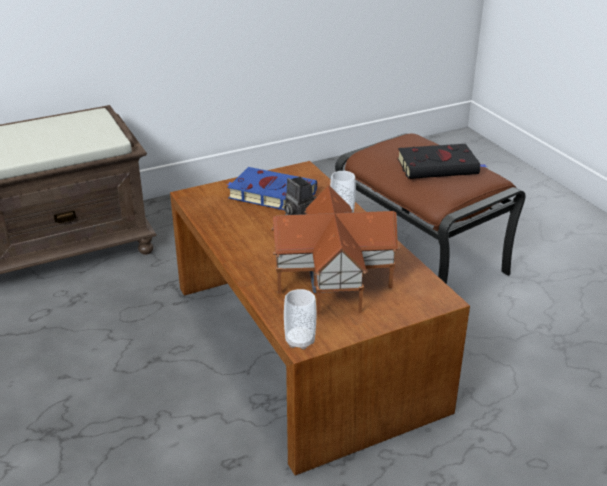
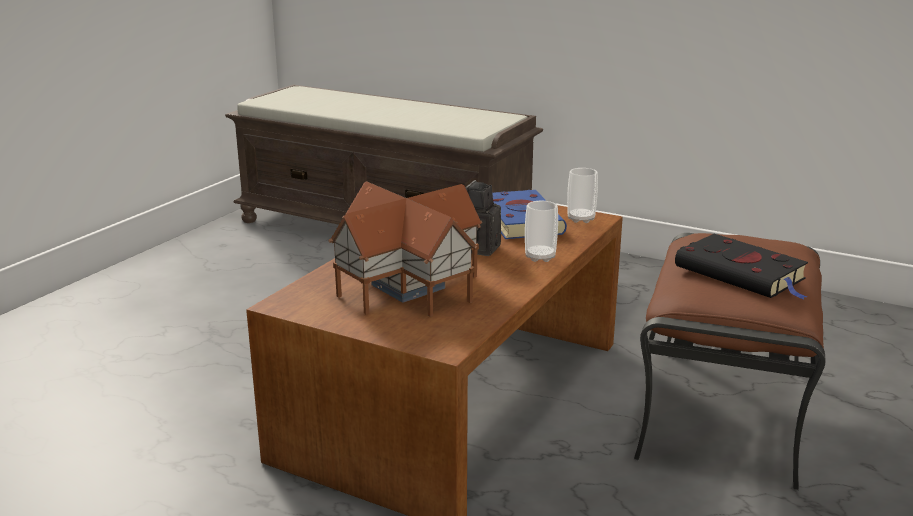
camera: 55 degrees right, 10 degrees down
(300, 341) = (283, 301): cup -> cup (581, 219)

